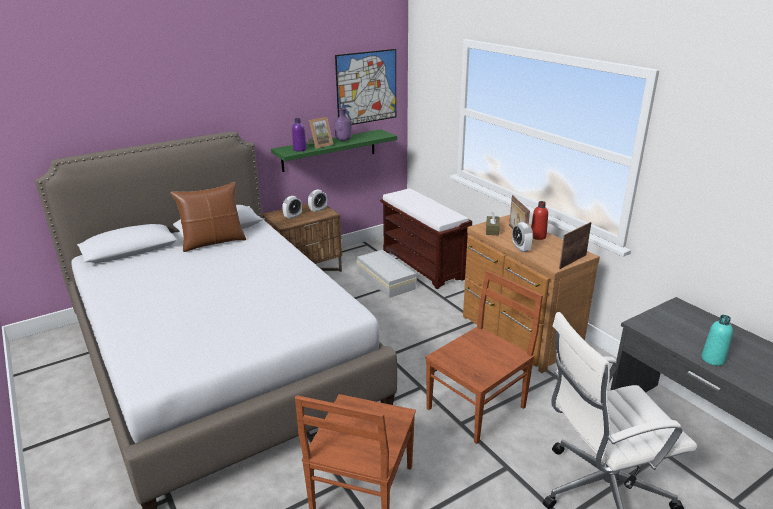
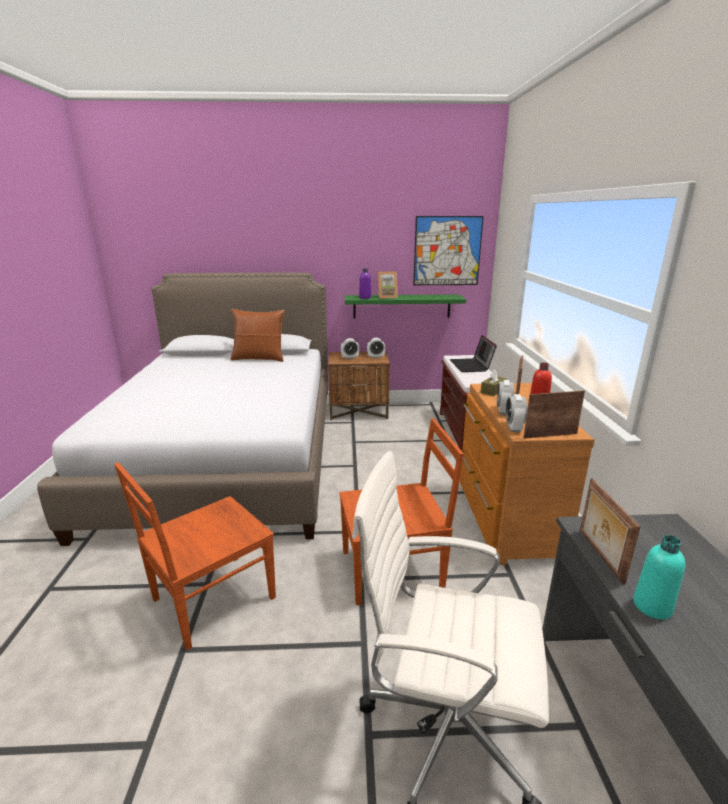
camera: 30 degrees right, 5 degrees down
(344, 140) = (412, 296): purple bottle -> none
(386, 279) = (419, 434): white storage box -> none
(421, 202) = (471, 366): none -> laptop
(544, 262) = (513, 428): none -> alarm clock
(665, 339) = (599, 555): none -> picture frame

